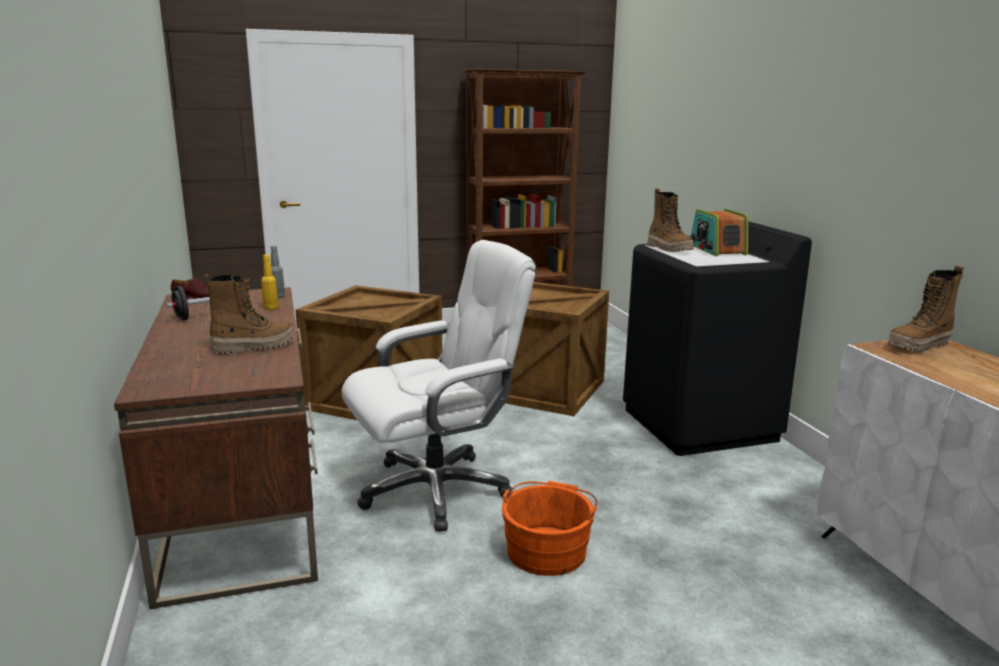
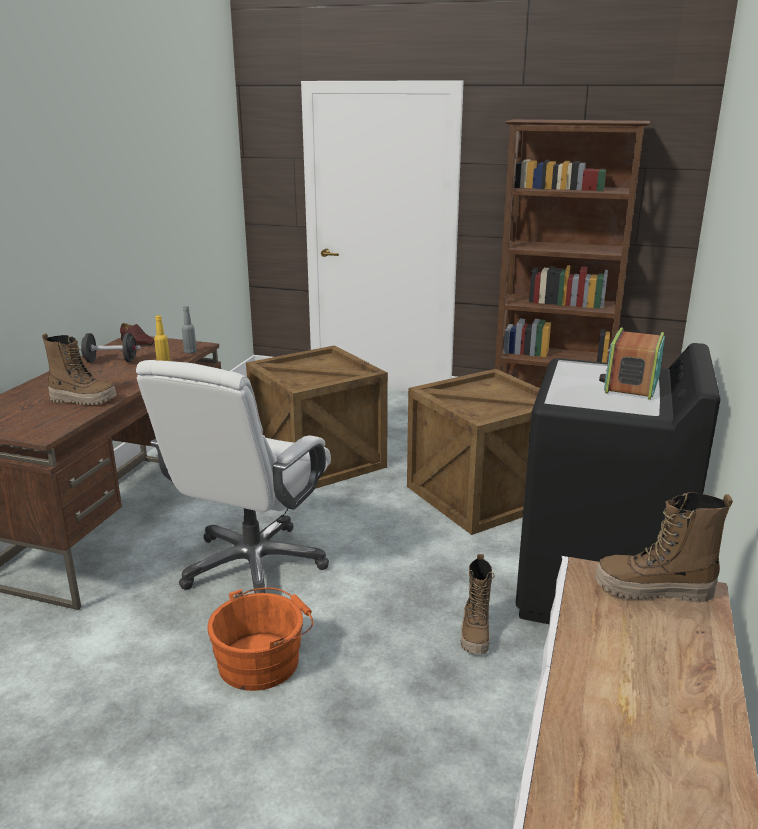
camera: 35 degrees right, 5 degrees up
(436, 489) = (253, 566): white office chair -> white office chair turned 105 degrees clockwise
(669, 249) = (574, 371): boot -> boot (475, 634)

